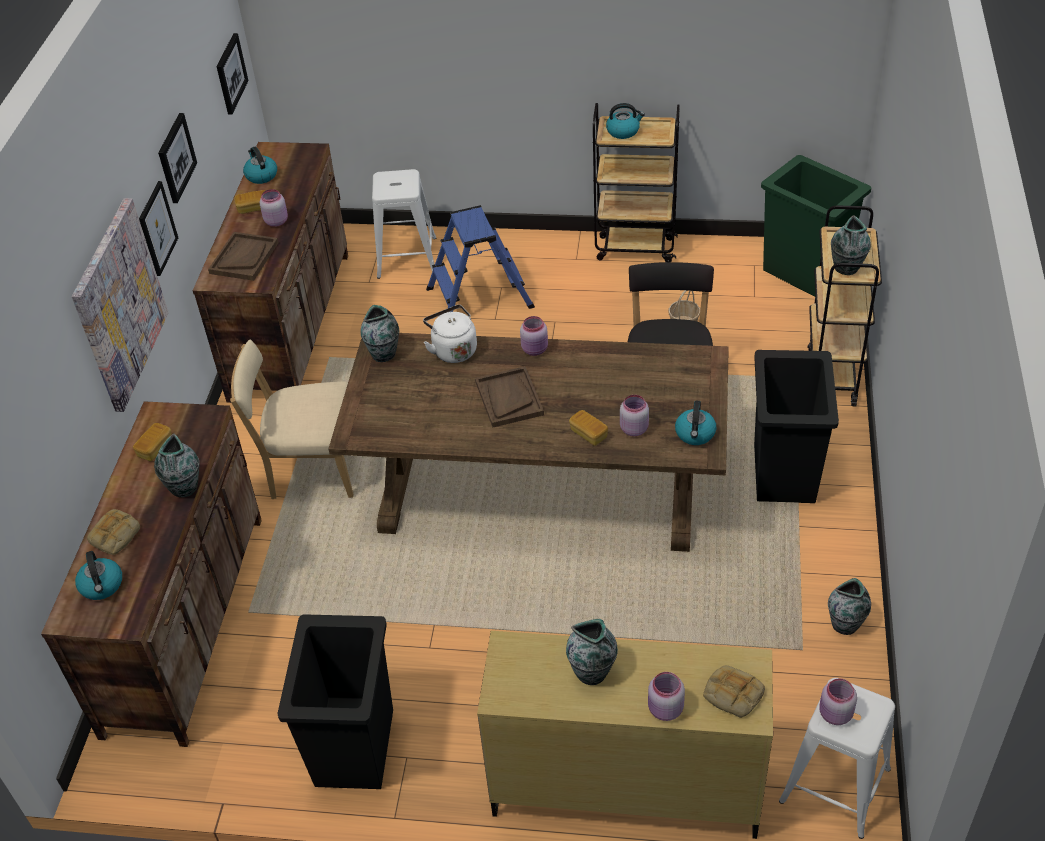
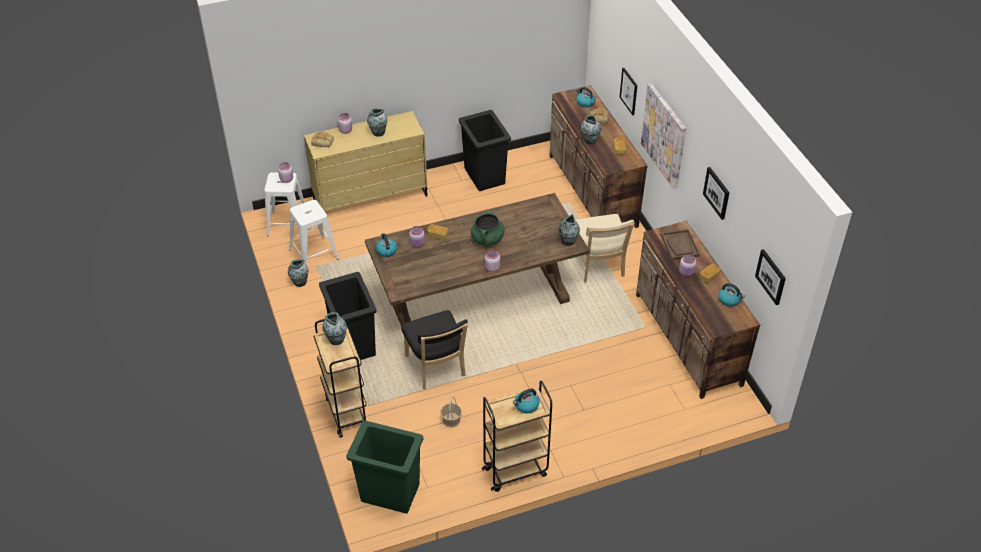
camera: 150 degrees right, 0 degrees up
(157, 228) = (693, 174): picture -> picture (629, 91)
(310, 470) = (598, 266): beige chair -> beige chair turned 105 degrees clockwise
(406, 257) = (662, 411): white stool -> white stool (314, 254)
(453, 350) = (534, 254): white kettle -> none
(480, 298) = (591, 397): blue step ladder -> none
(509, 398) = (487, 239): brown tray -> green cooking pot

